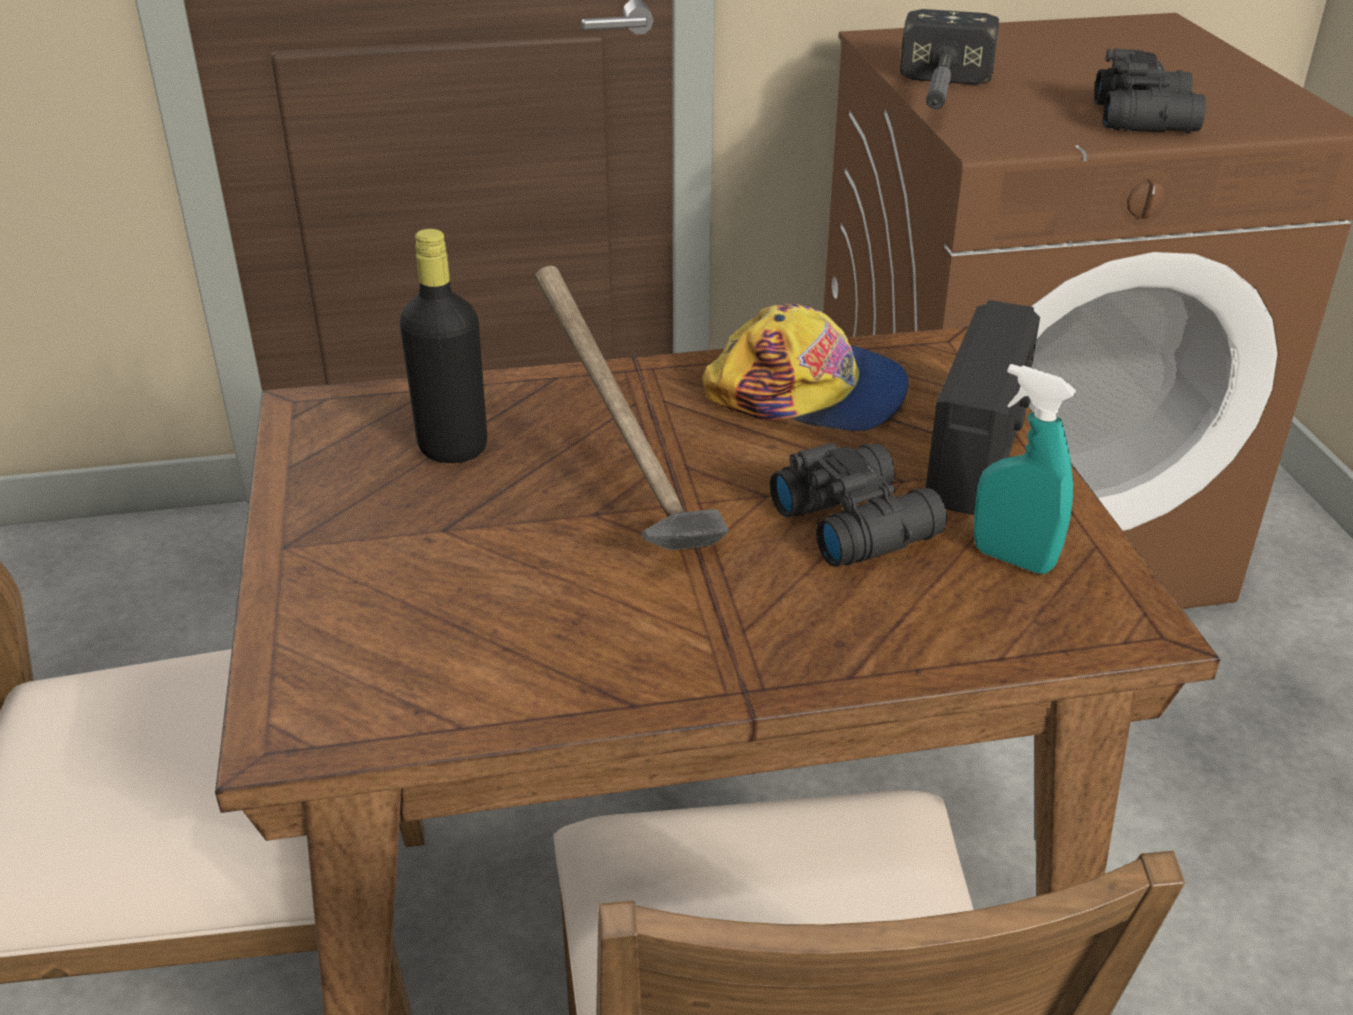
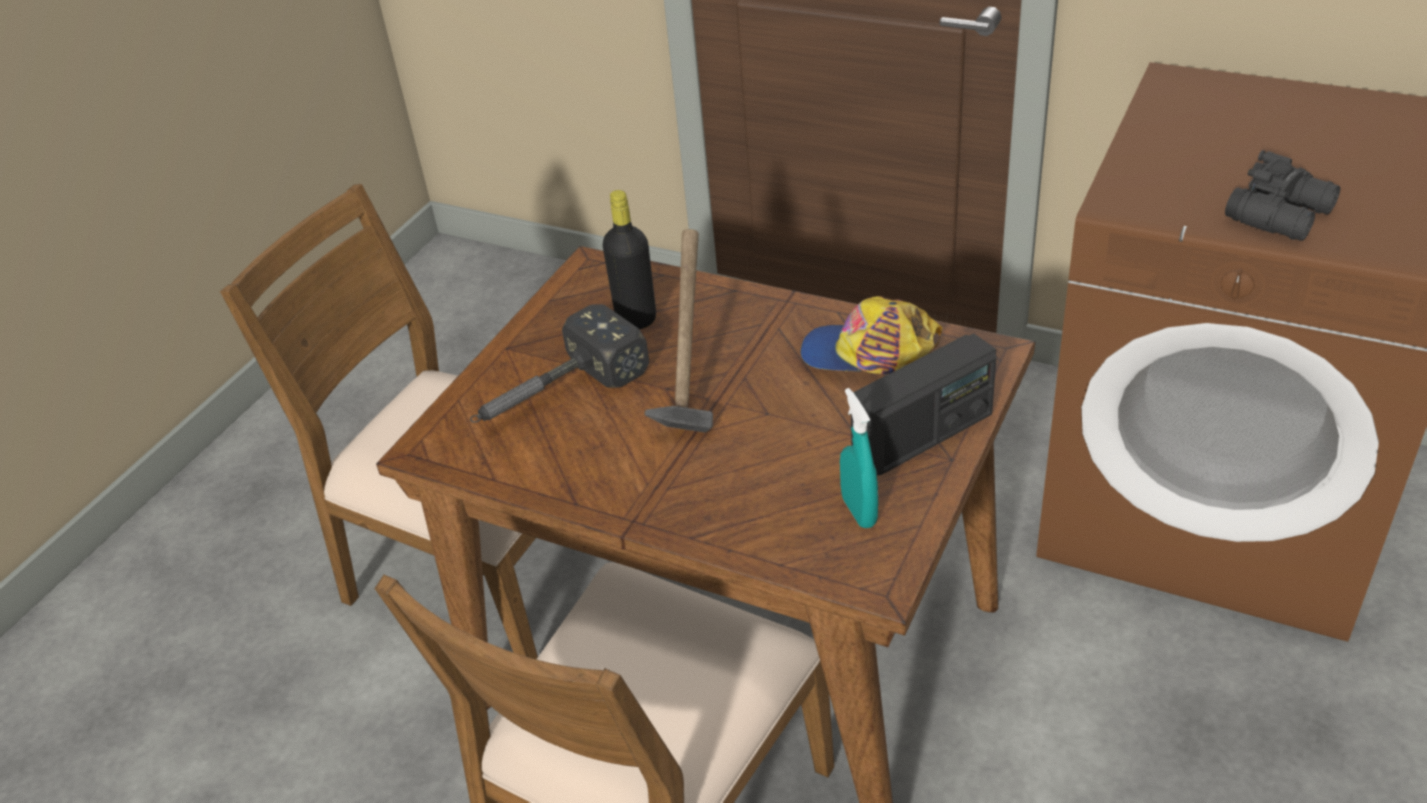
camera: 40 degrees right, 5 degrees up
(808, 392) = (869, 353): cap -> cap turned 135 degrees clockwise
(856, 521) = (798, 450): black binoculars -> none
(940, 99) = (1137, 152): hammer -> hammer (554, 395)

